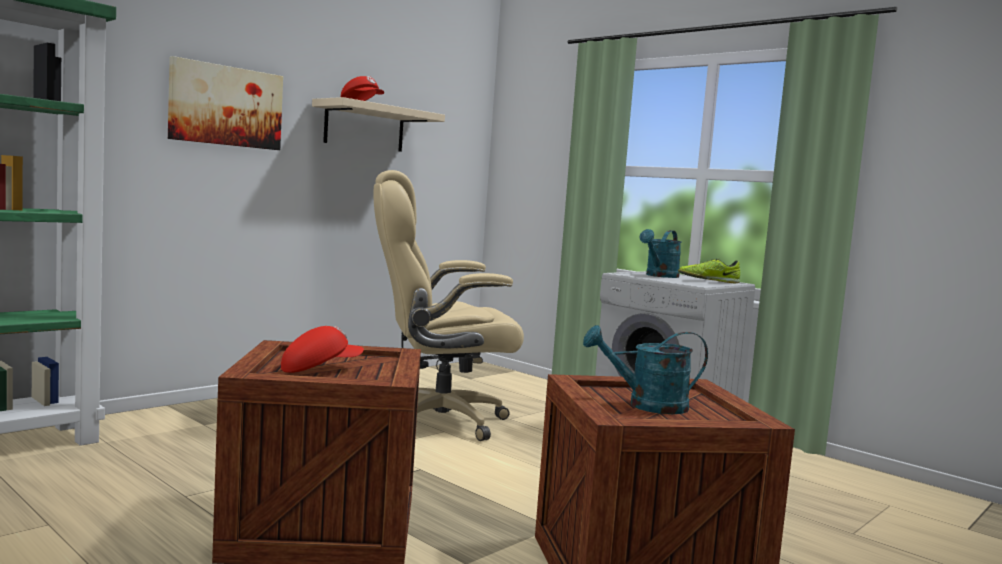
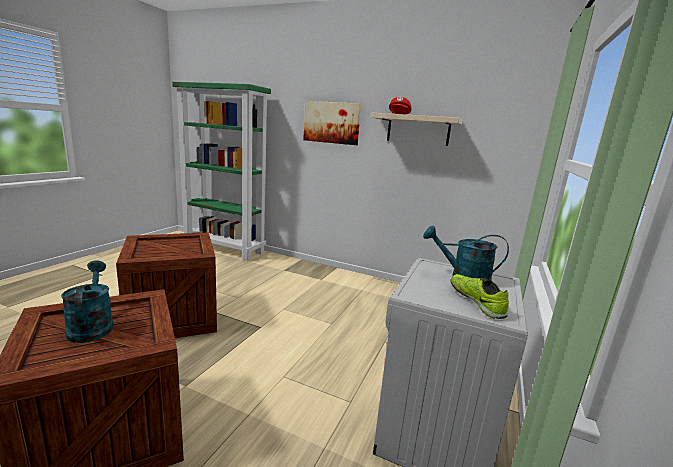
camera: 70 degrees right, 10 degrees up
(320, 369) = (161, 247): red cap -> none
(437, 421) = (348, 318): beige office chair -> none

